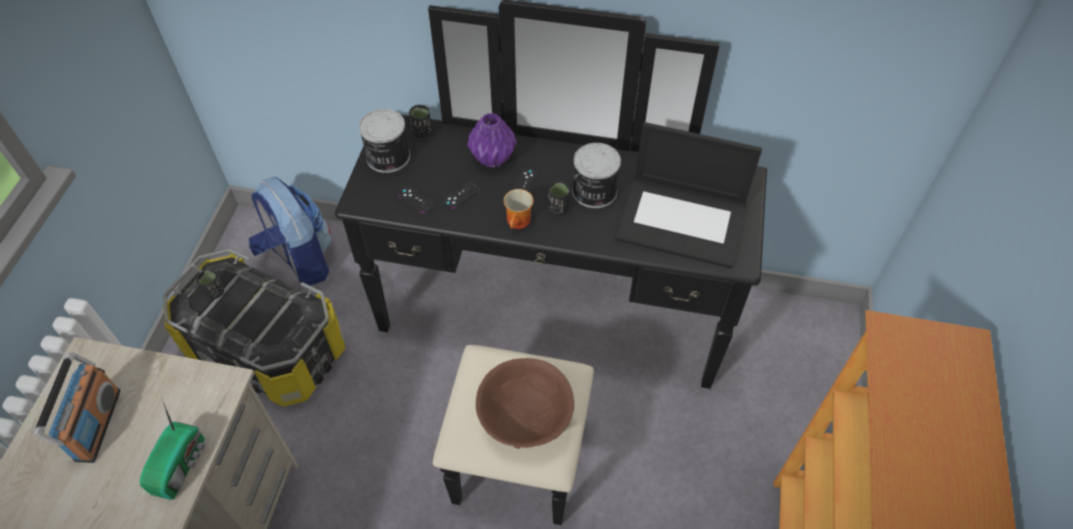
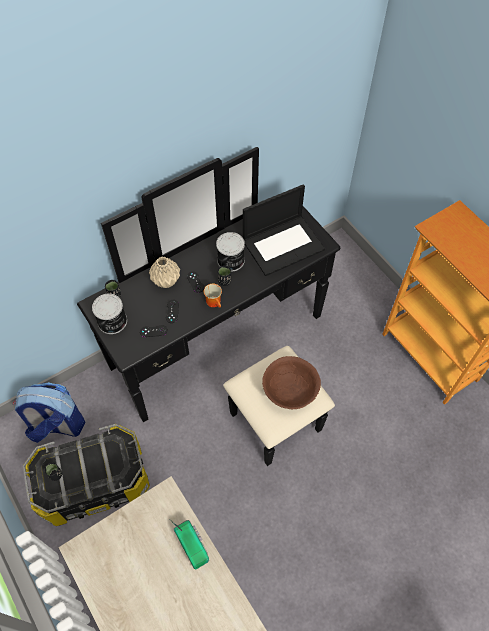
camera: 45 degrees left, 5 degrees up
(96, 424) = (128, 570): radio -> none
(493, 158) = (166, 281): purple vase -> beige vase

